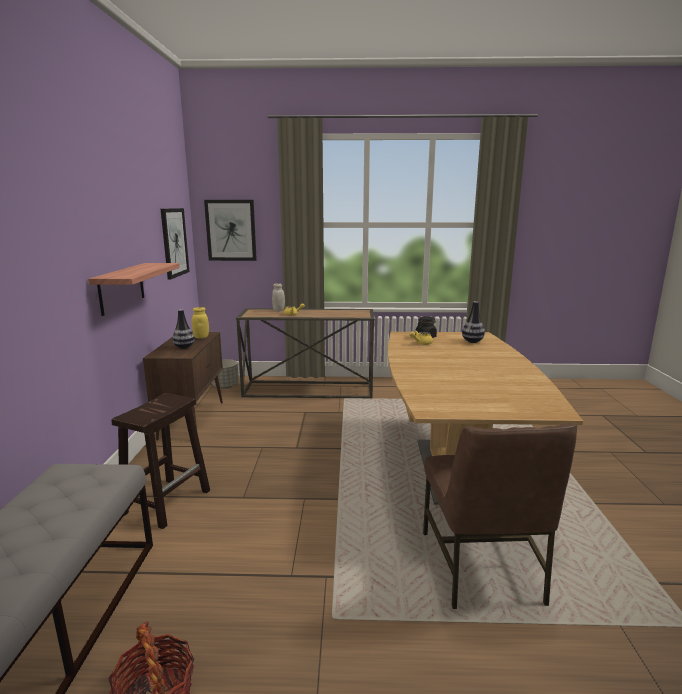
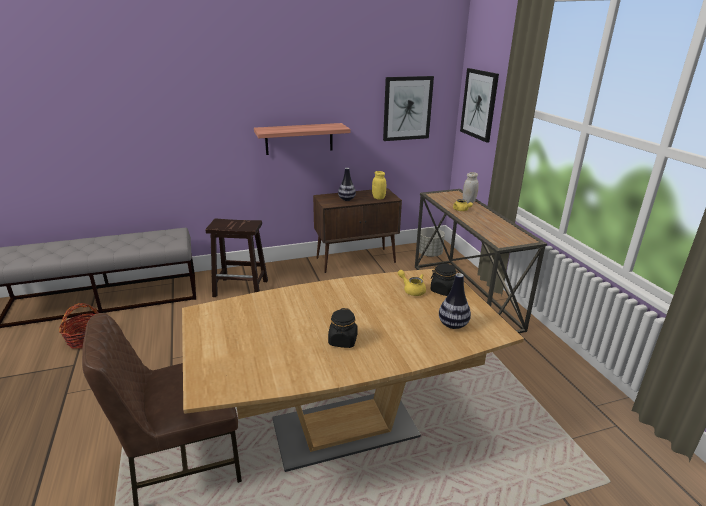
camera: 70 degrees right, 10 degrees up
(488, 367) = (343, 341): none -> black jar

